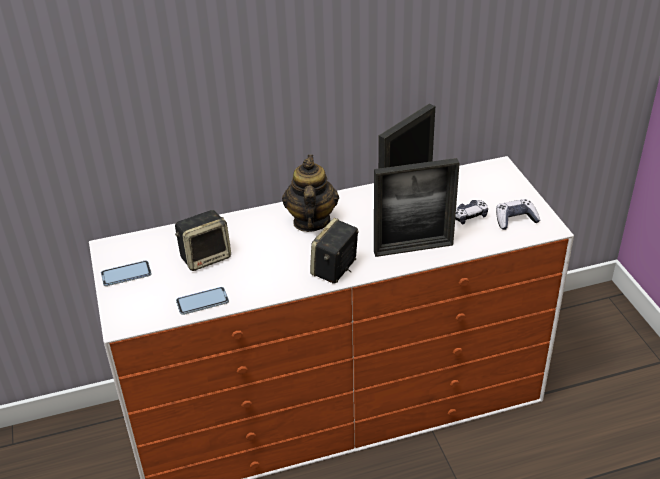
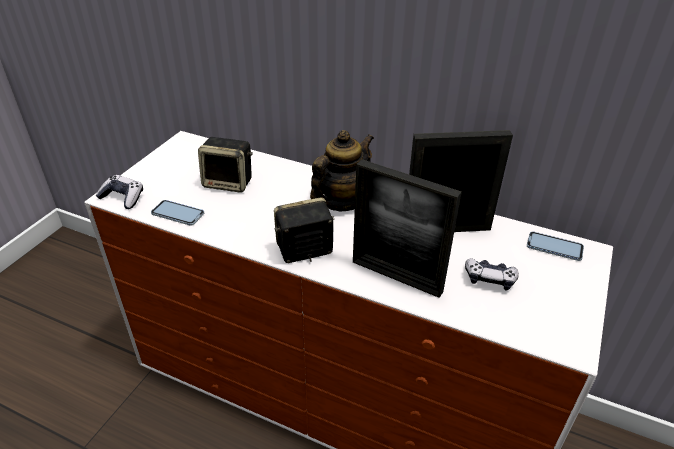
camera: 40 degrees right, 0 degrees up
(126, 274) = (165, 164): phone -> phone (554, 247)
(515, 220) = (541, 314): game controller -> game controller (123, 197)

